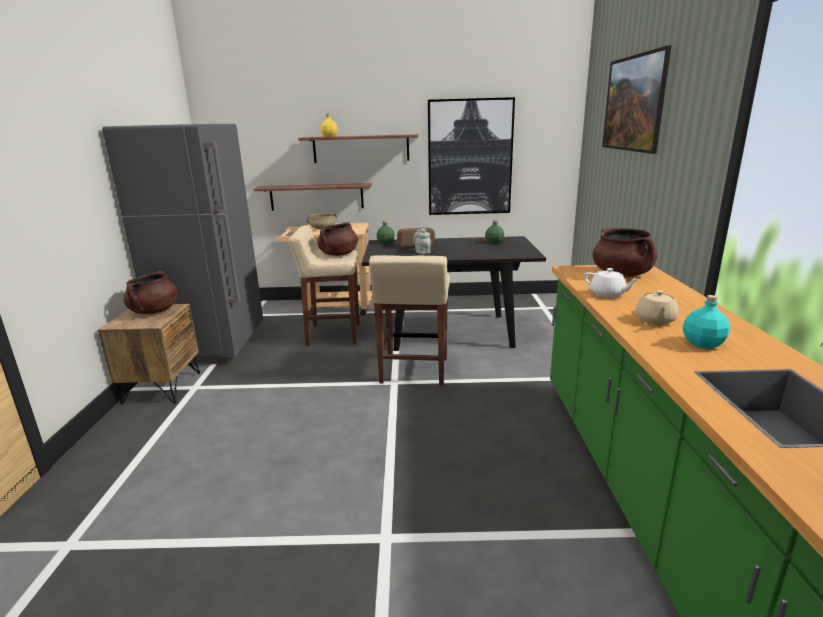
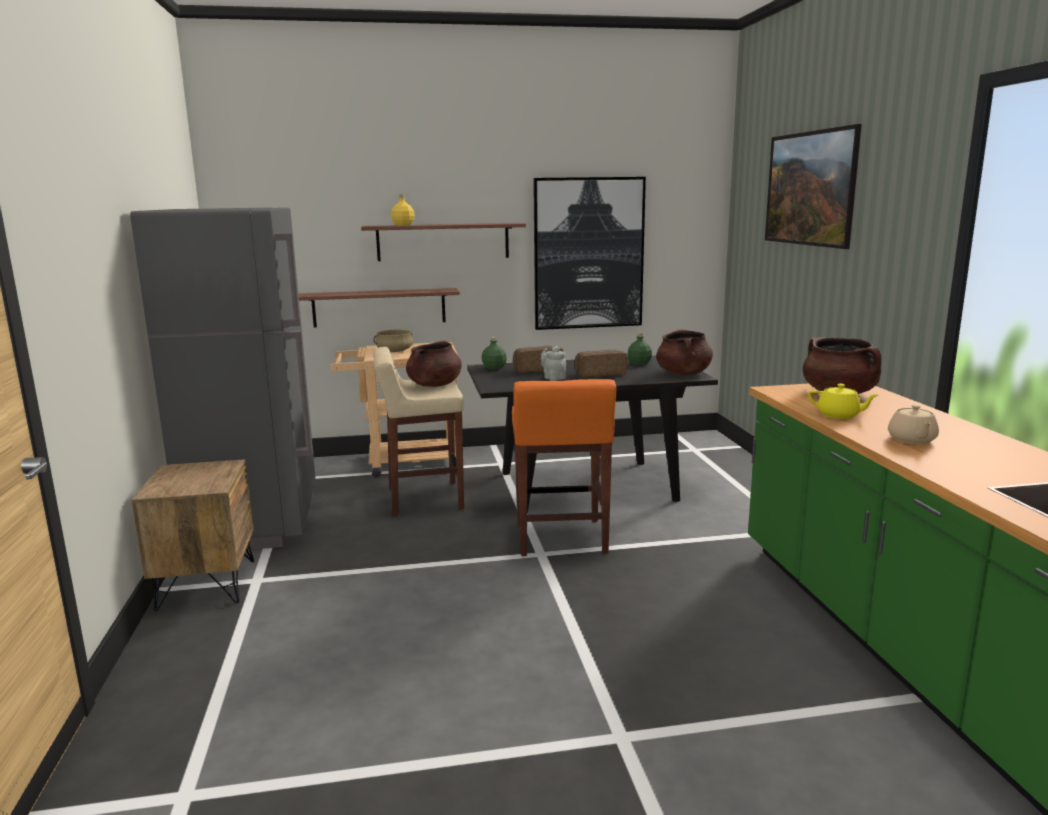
camera: 10 degrees left, 5 degrees down
(154, 311) = (200, 471): brown cooking pot -> brown cooking pot (683, 374)
(414, 371) = (560, 538): beige stool -> orange stool
(458, 250) = (599, 374): none -> bread
(607, 294) = (839, 415): white teapot -> yellow teapot
(702, 343) = (977, 460): turquoise bottle -> none

